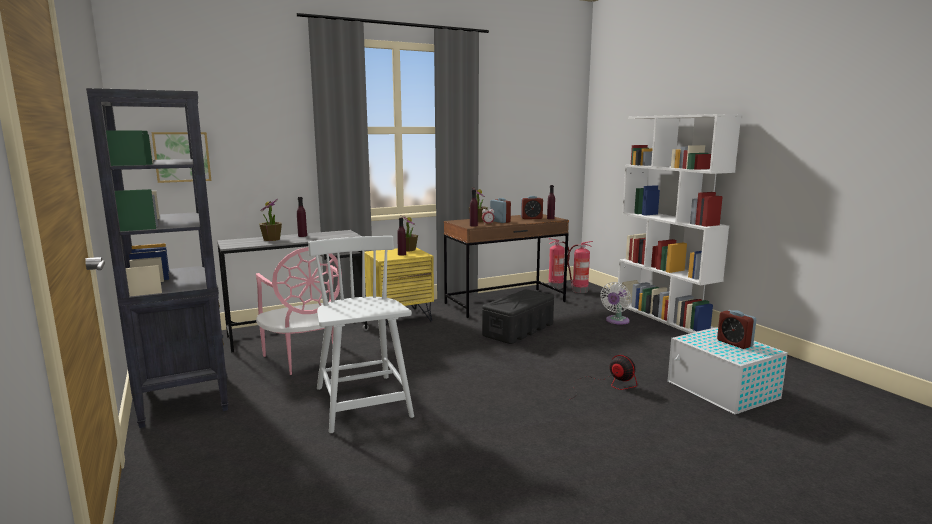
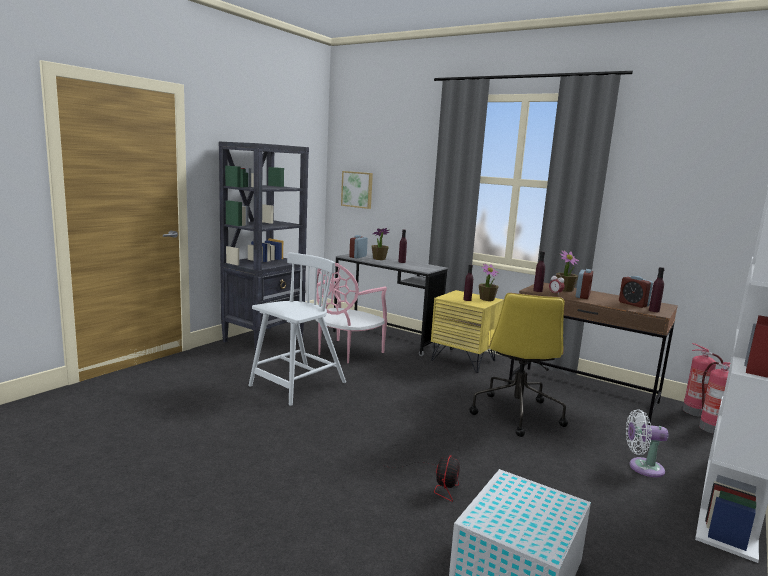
camera: 60 degrees right, 0 degrees up
(518, 330) = (516, 413): black storage box -> yellow office chair
(734, 343) = (537, 517): alarm clock -> alarm clock (358, 257)

